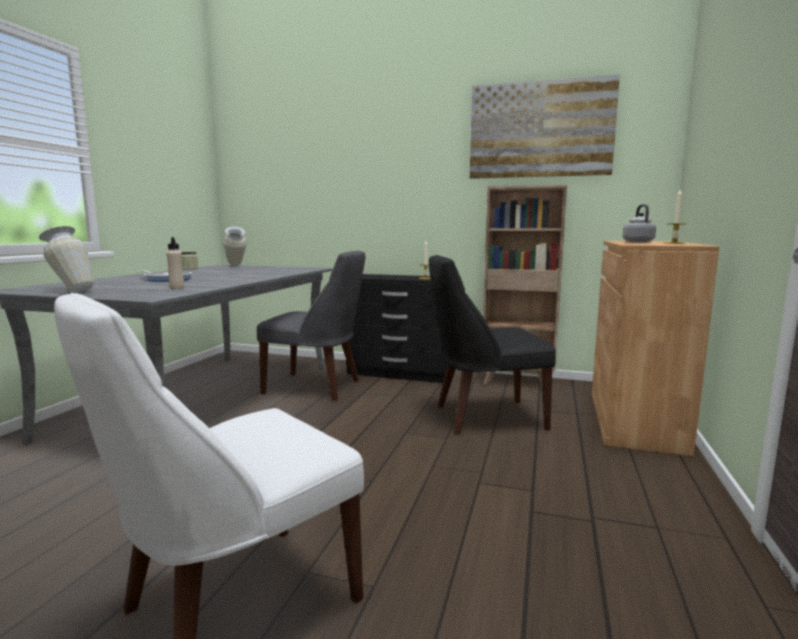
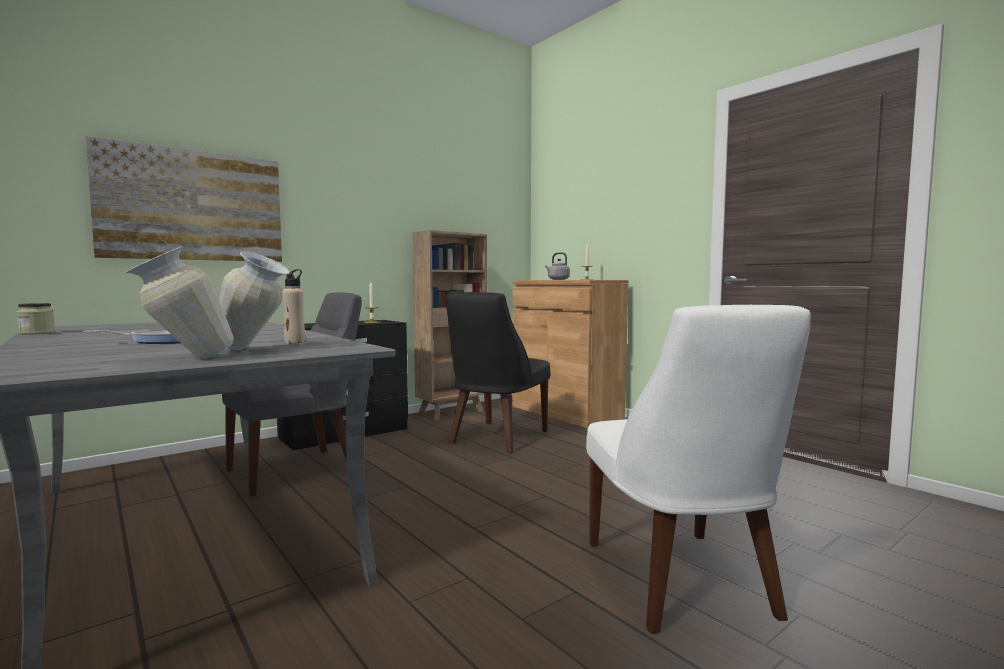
camera: 55 degrees left, 5 degrees down
(235, 266) = (85, 326): vase -> vase (253, 350)
(540, 129) = (444, 183): picture -> picture (193, 205)

